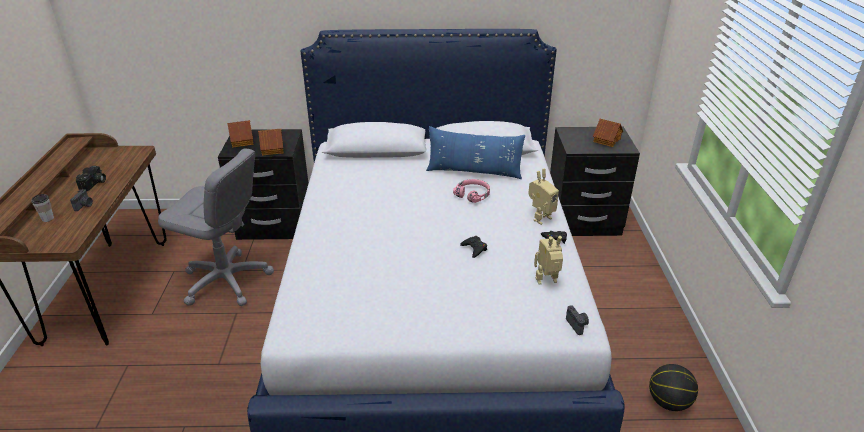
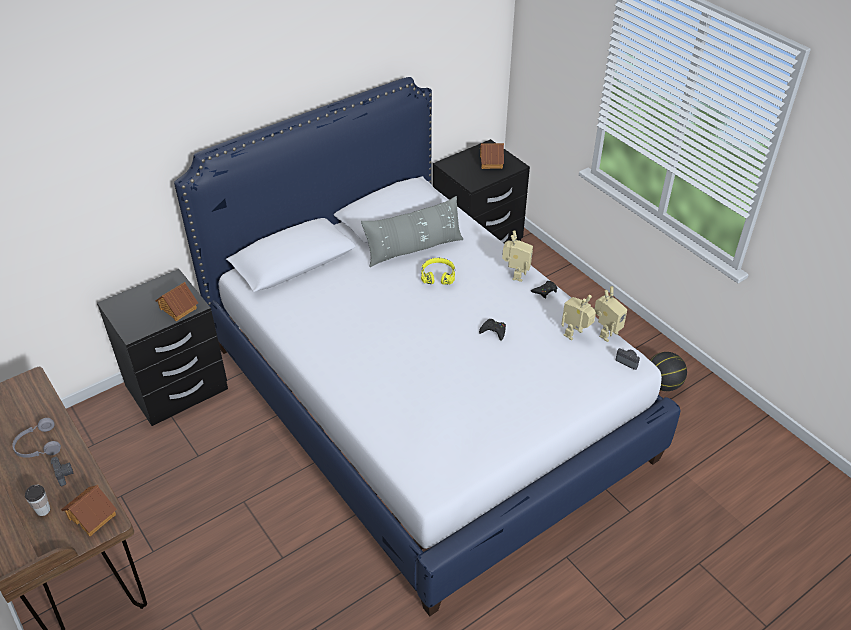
camera: 35 degrees left, 10 degrees up
(94, 184) = (37, 446): camera -> grey headphones
(226, 281) = (194, 476): grey office chair -> none
(242, 141) = (129, 313): toy house -> toy house (92, 516)
(473, 194) = (438, 275): pink headphones -> yellow headphones
(474, 172) = (414, 249): blue pillow -> grey pillow
(579, 293) = (605, 333): none -> toy robot

